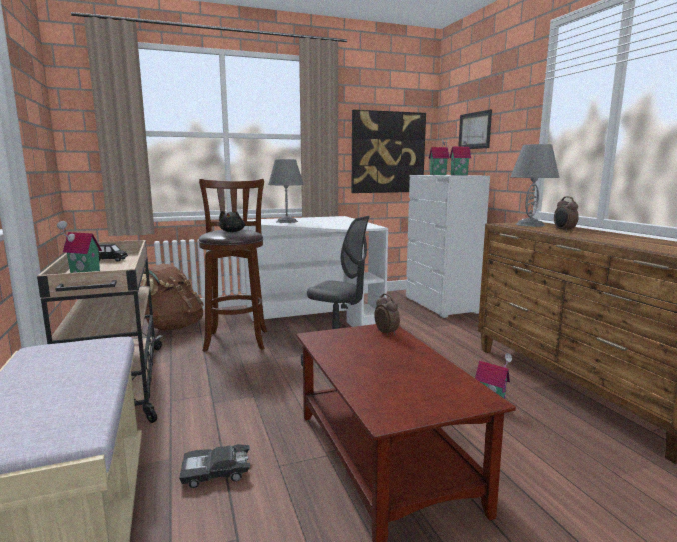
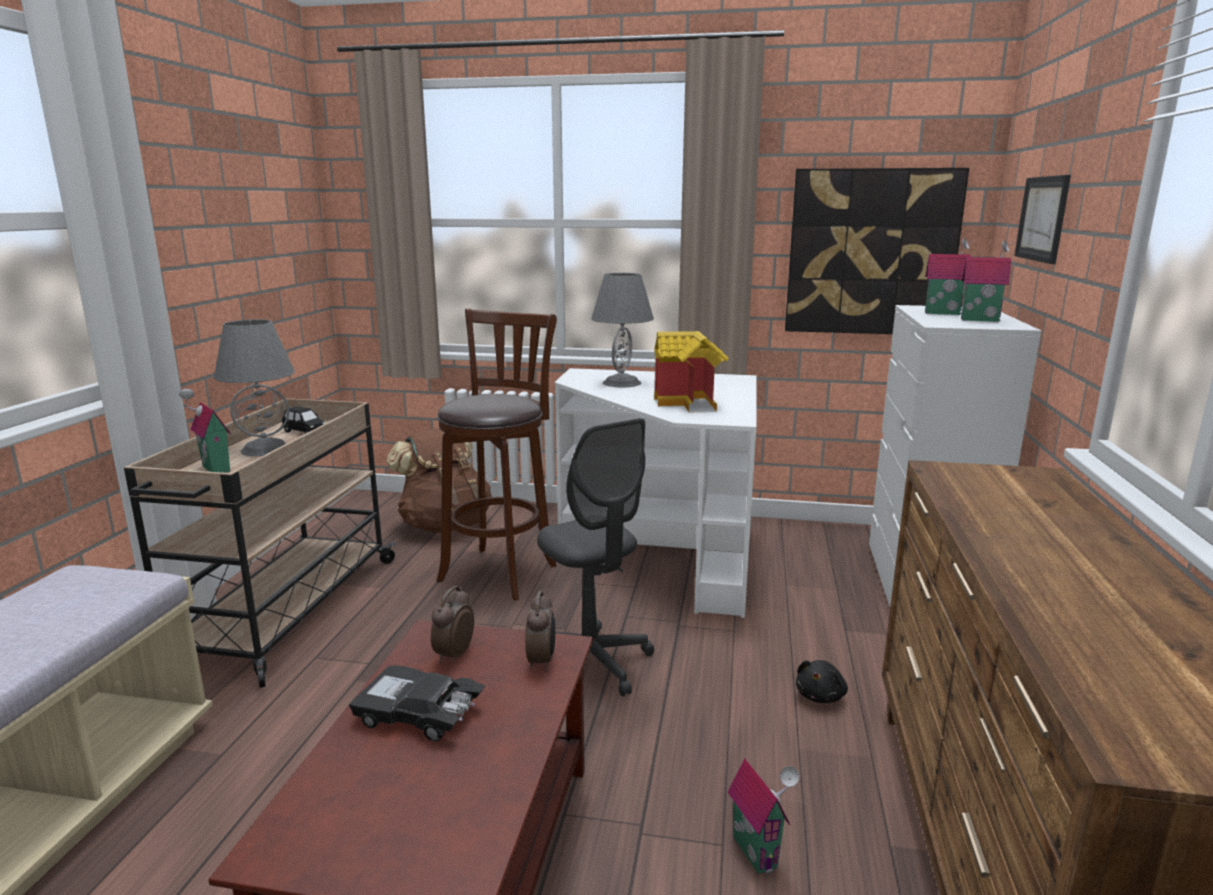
camera: 30 degrees right, 5 degrees up
(216, 472) = (242, 800): black toy car -> black toy car (419, 714)
(232, 232) = (486, 403): black plush toy -> black plush toy (821, 696)
(340, 224) = (691, 404): none -> toy house
(529, 224) = (1003, 482): grey table lamp -> grey table lamp (265, 449)
(563, 231) = (1026, 525): alarm clock -> alarm clock (453, 655)

